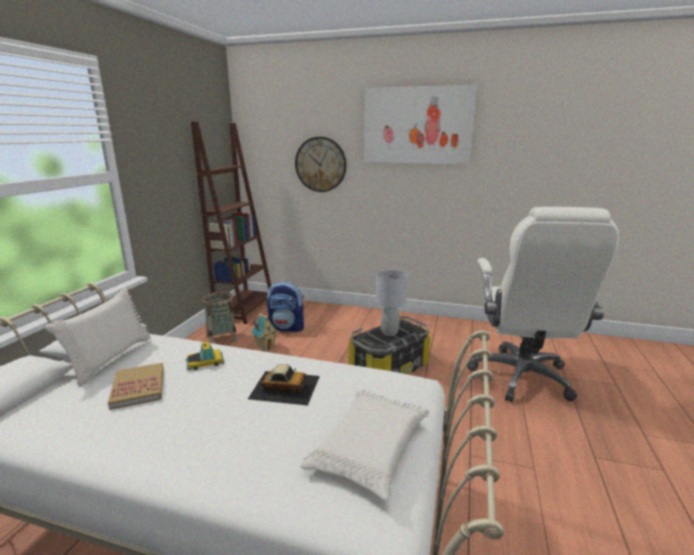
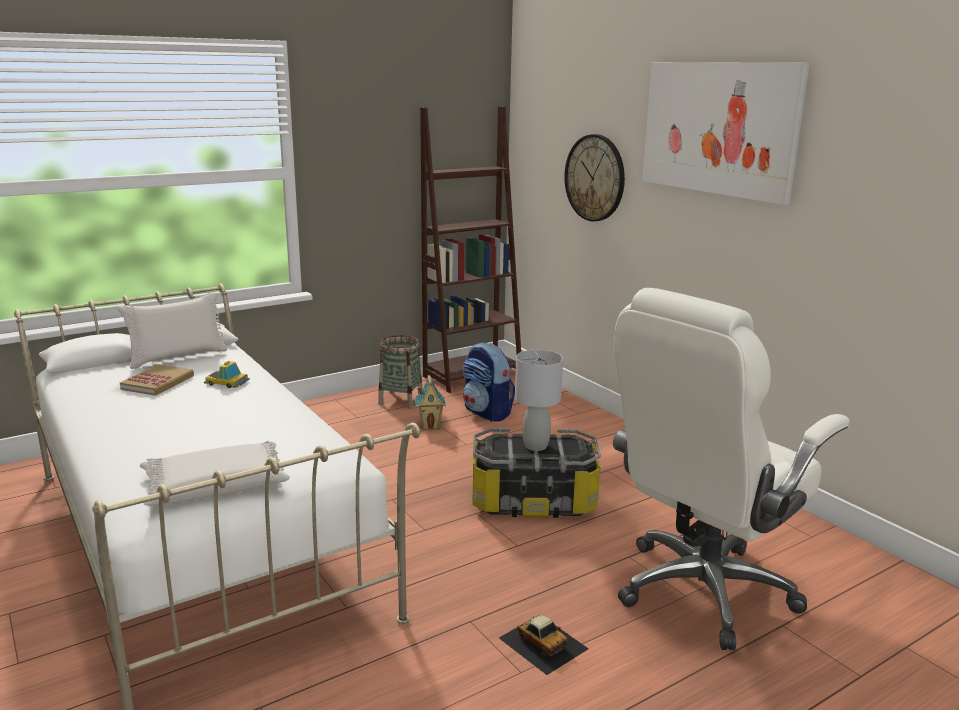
camera: 40 degrees right, 0 degrees up
(284, 386) = (241, 421): toy car -> toy car (543, 642)

